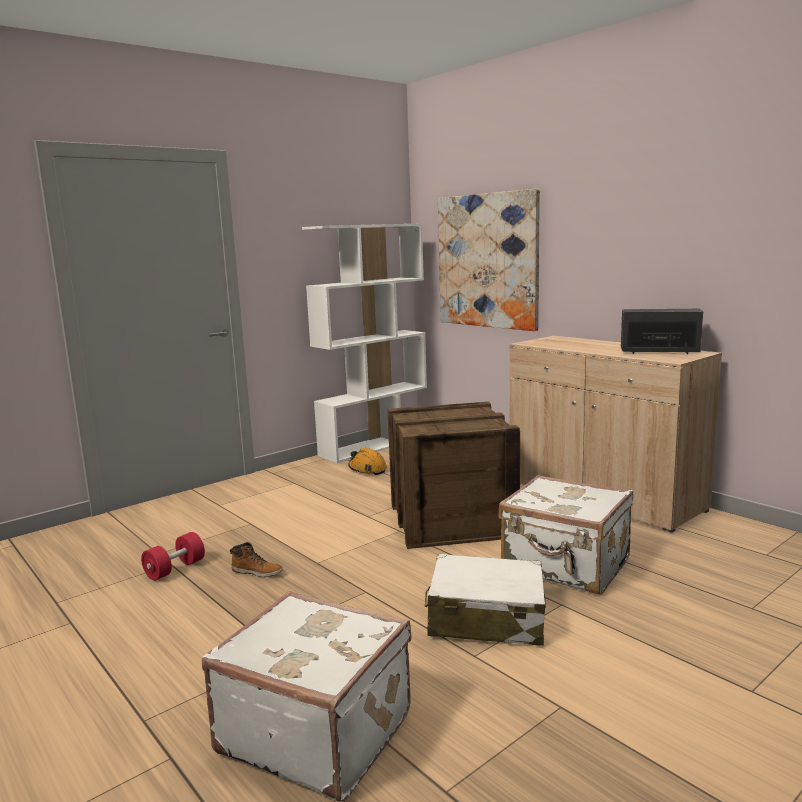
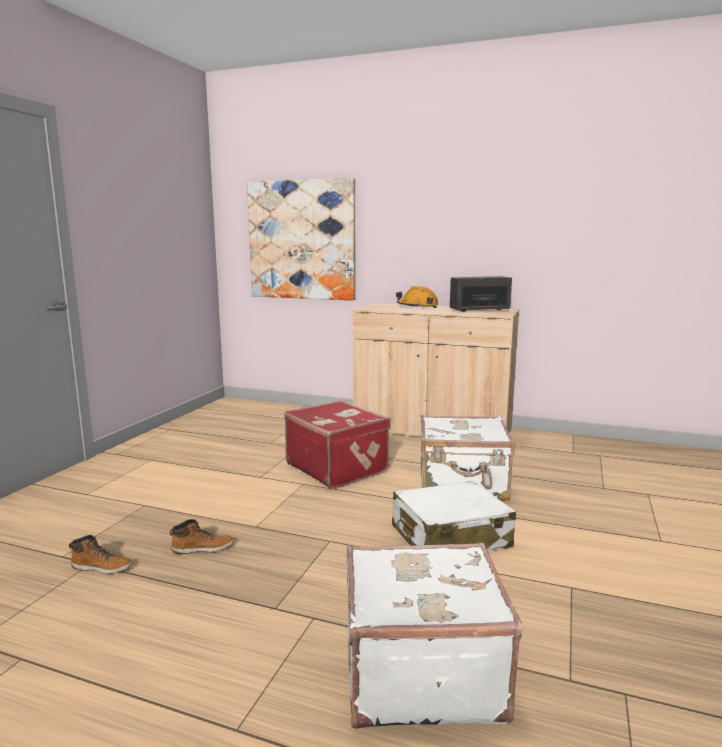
camera: 30 degrees left, 0 degrees up
(175, 569) = (102, 567): red dumbbell -> boot
(367, 469) = (215, 437): orange hard hat -> orange hard hat (417, 306)
(374, 445) = (200, 416): white bookcase -> none
(450, 520) = (338, 467): crate -> red suitcase

